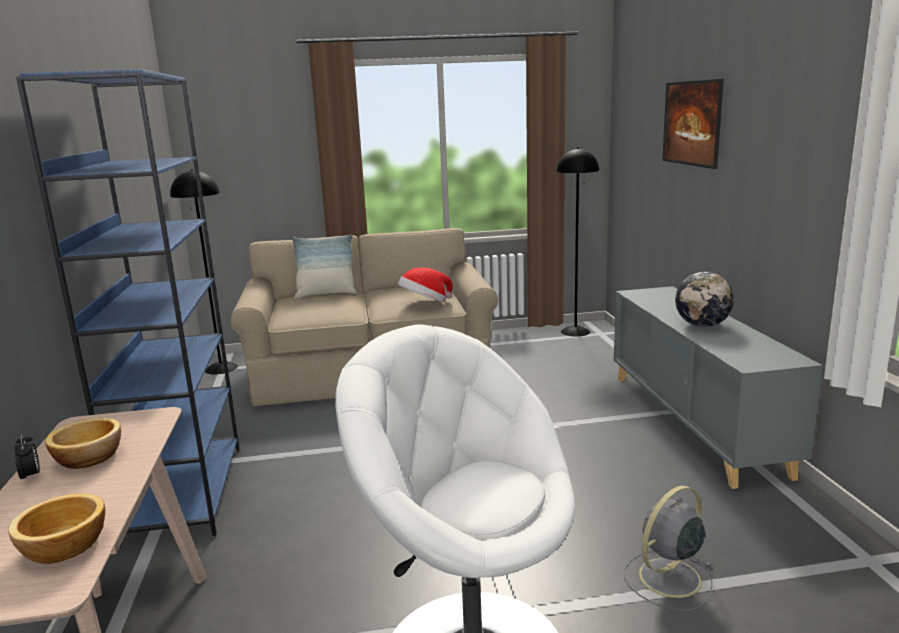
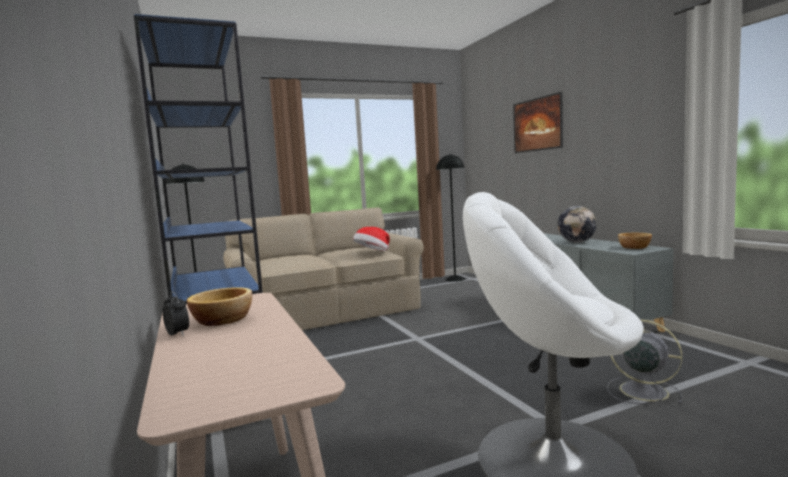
camera: 15 degrees left, 10 degrees down
(63, 548) = (275, 362): bowl -> bowl (634, 247)
(326, 294) = (290, 255): pillow -> none
(668, 579) = (641, 390): grey fan -> grey fan turned 90 degrees clockwise

